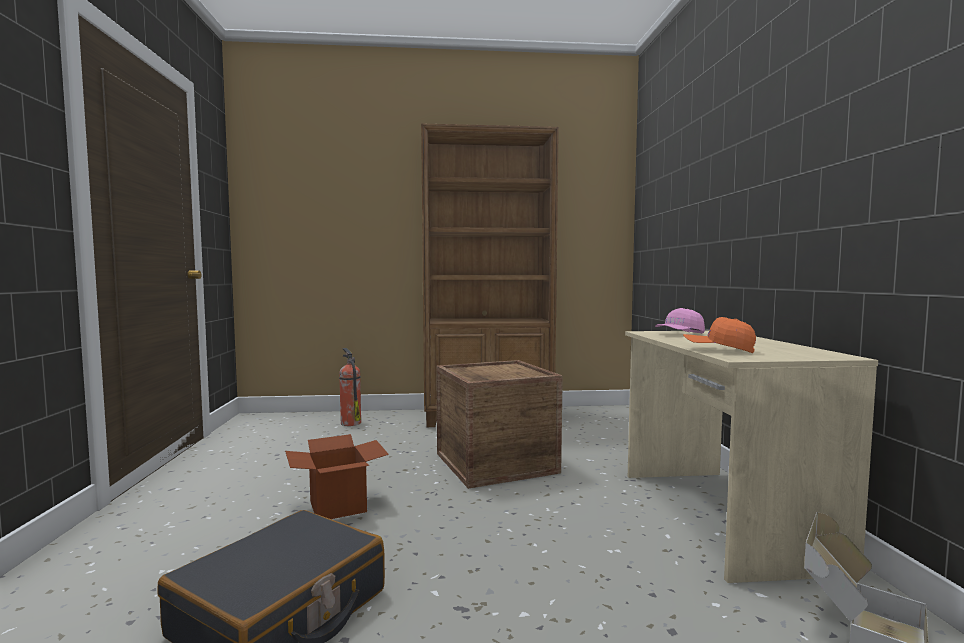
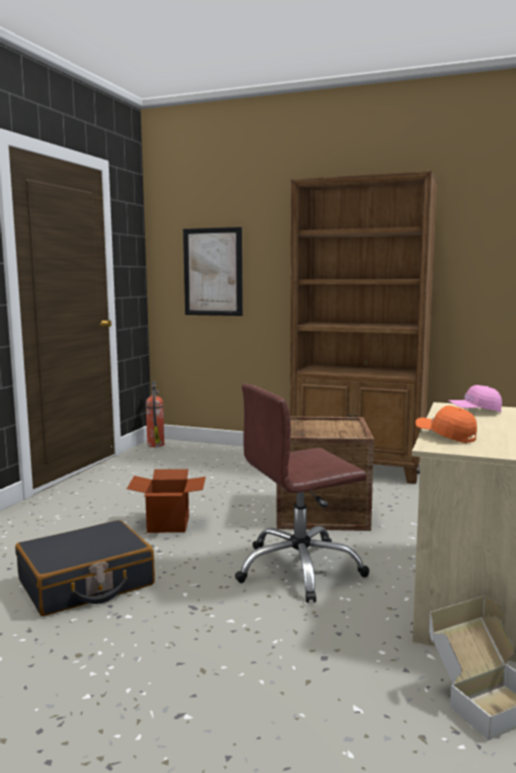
camera: 25 degrees right, 5 degrees up
(315, 224) = (213, 272): none -> picture
(350, 423) = (231, 457): fire extinguisher -> fire extinguisher (155, 444)
(536, 528) = (299, 569): none -> brown office chair

